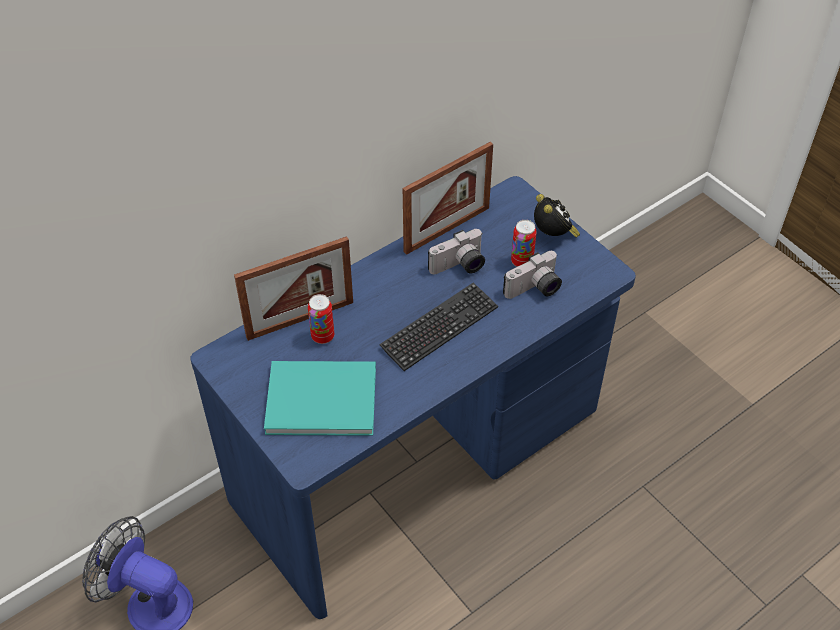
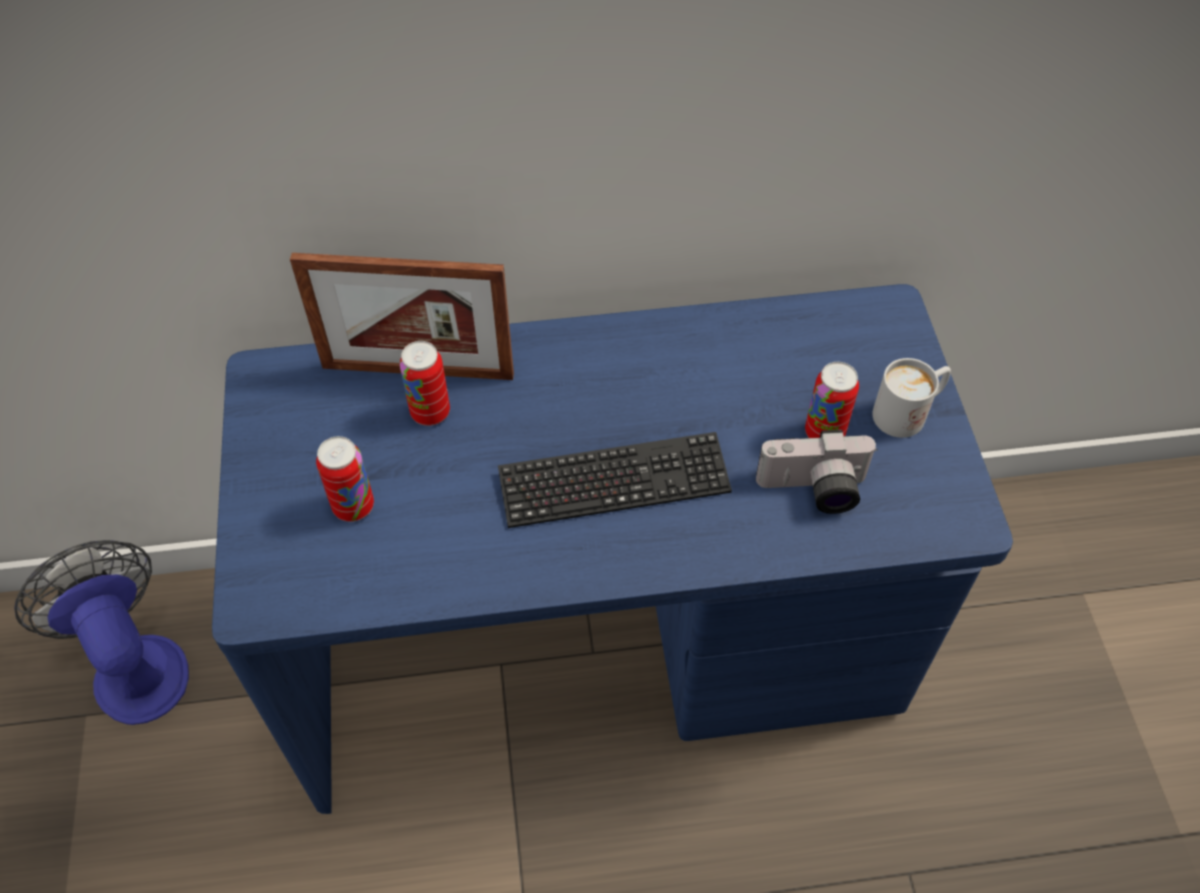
camera: 30 degrees right, 5 degrees up
(318, 397) = (353, 506): turquoise book -> can
(447, 229) = (738, 326): picture frame -> none
(459, 267) = (716, 396): camera -> none
(553, 235) = (908, 412): alarm clock -> white mug

